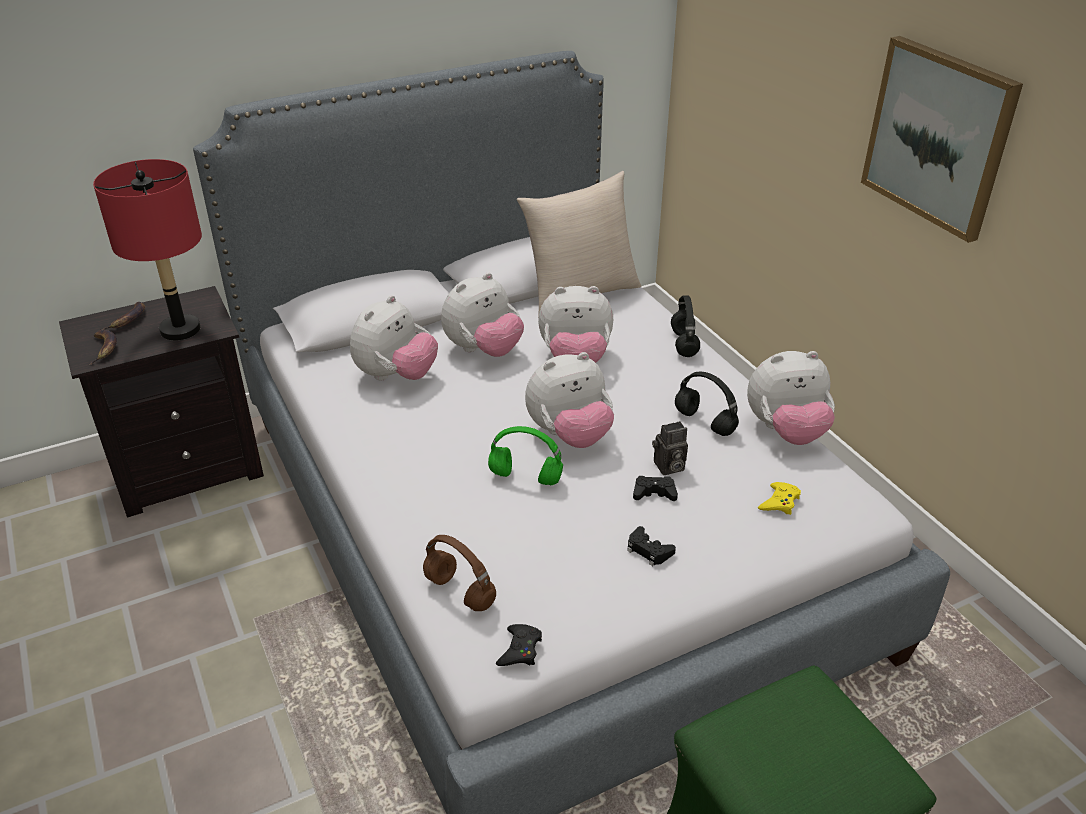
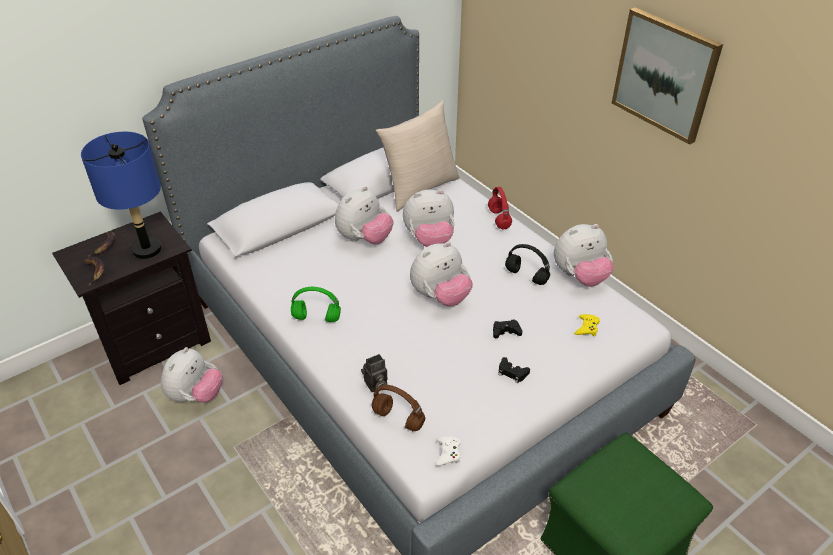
camera: 10 degrees left, 5 degrees up
(181, 330) = (147, 249): red table lamp -> blue table lamp
(396, 376) = (309, 265): plush toy -> plush toy (196, 395)
(520, 650) = (447, 453): black game controller -> white game controller
(524, 477) = (418, 331): green headphones -> green headphones (316, 318)
(668, 467) = (510, 312): camera -> camera (375, 385)
(684, 344) = (499, 219): black headphones -> red headphones

